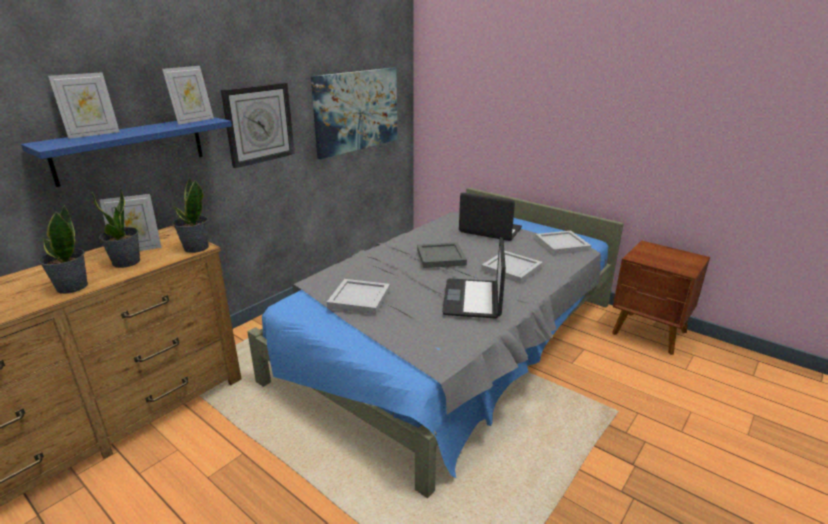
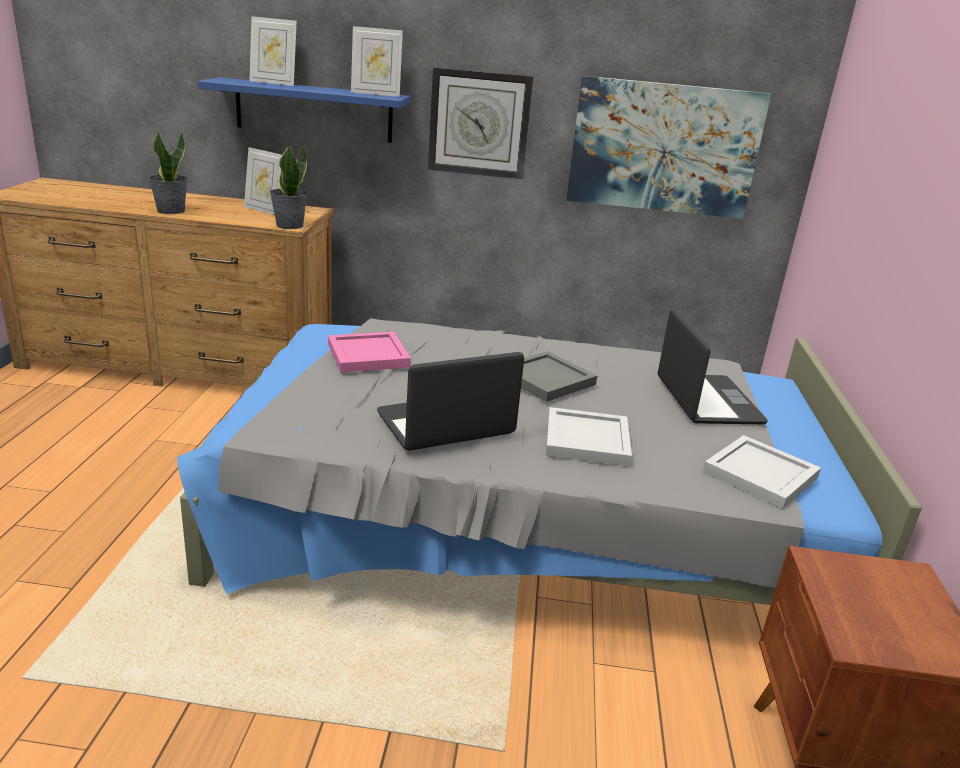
camera: 55 degrees right, 0 degrees up
(126, 262) = (233, 213): potted plant -> none
(358, 299) = (366, 355): white tray -> pink tray

